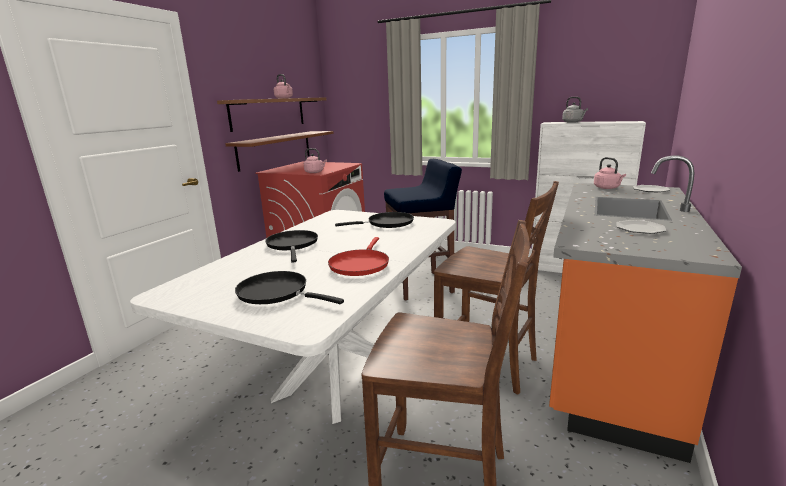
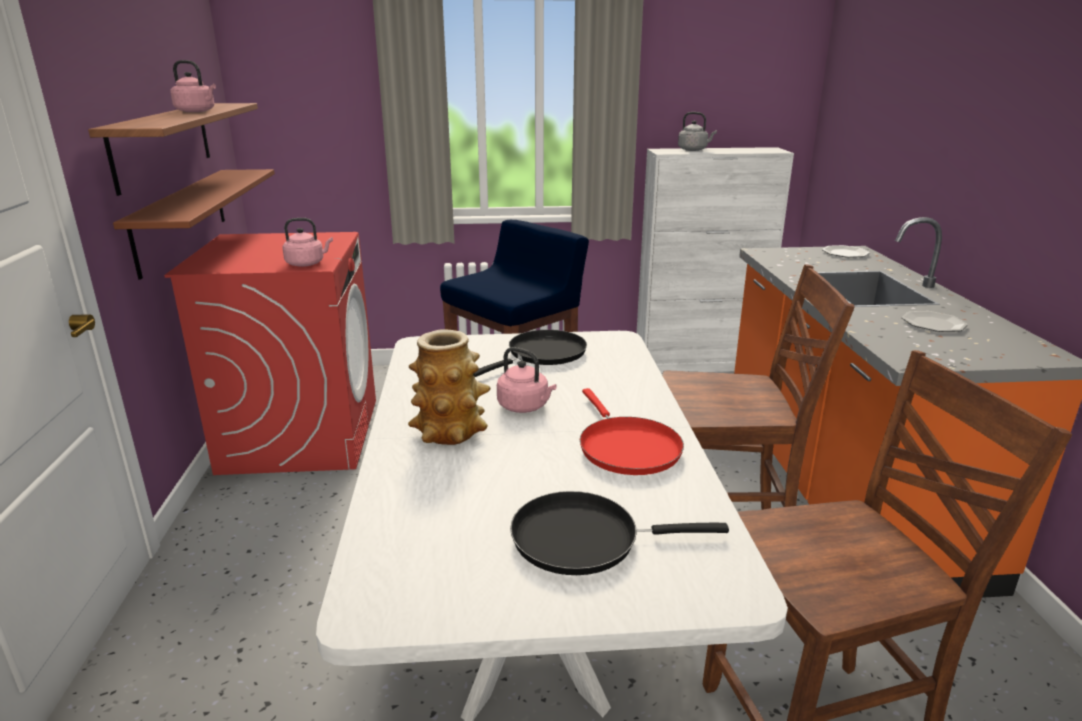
camera: 30 degrees left, 5 degrees up
(292, 245) = (450, 431): black frying pan -> vase
(607, 188) = (794, 254): pink kettle -> pink kettle (525, 407)

